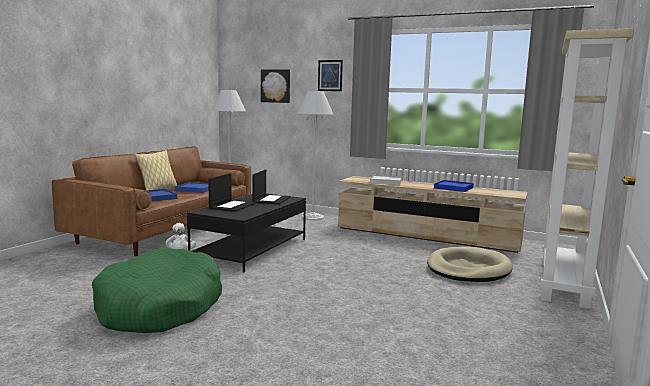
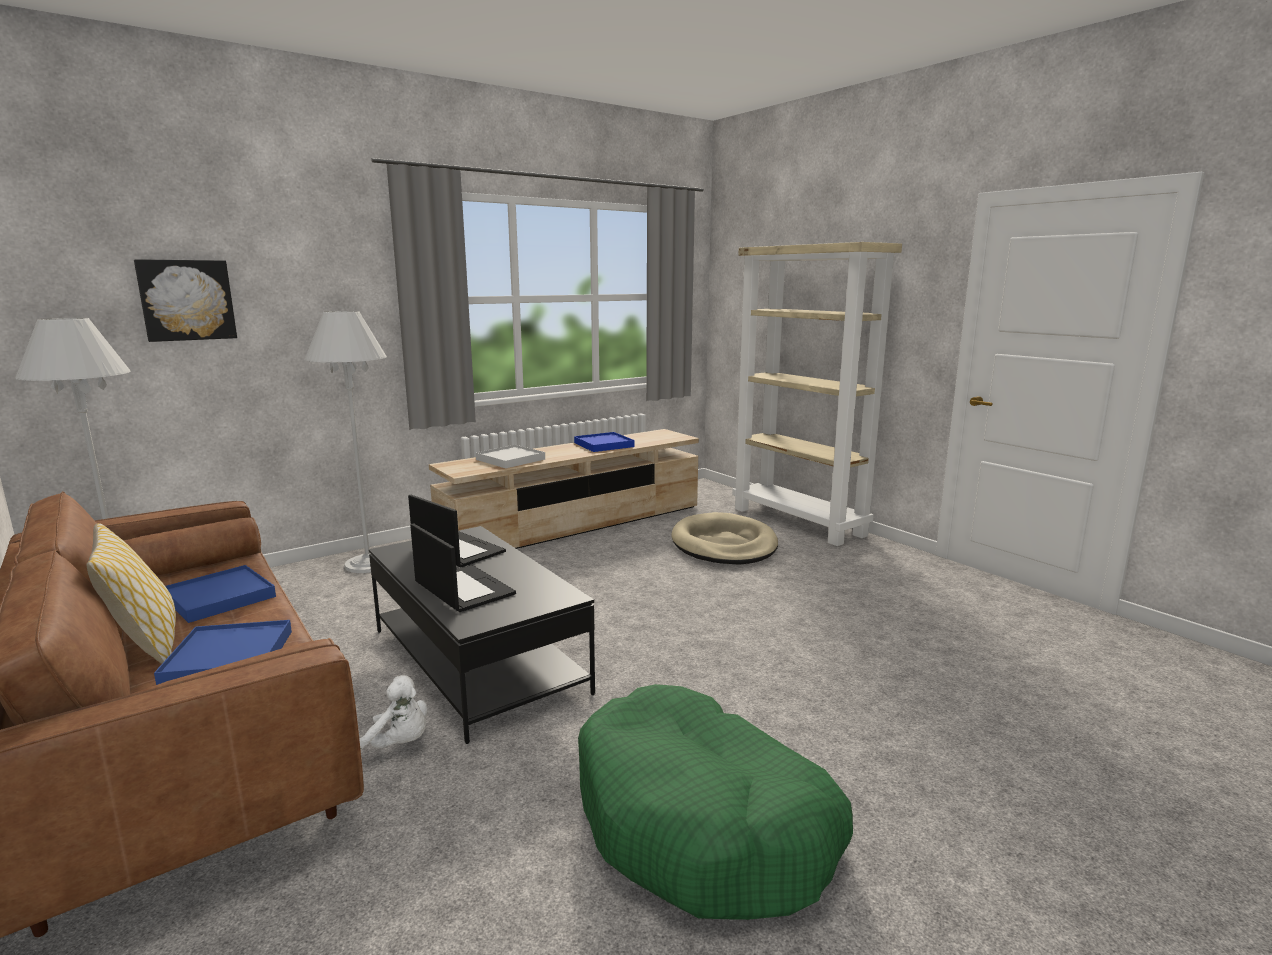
camera: 60 degrees left, 5 degrees up
(330, 75) = (333, 274): picture -> none

